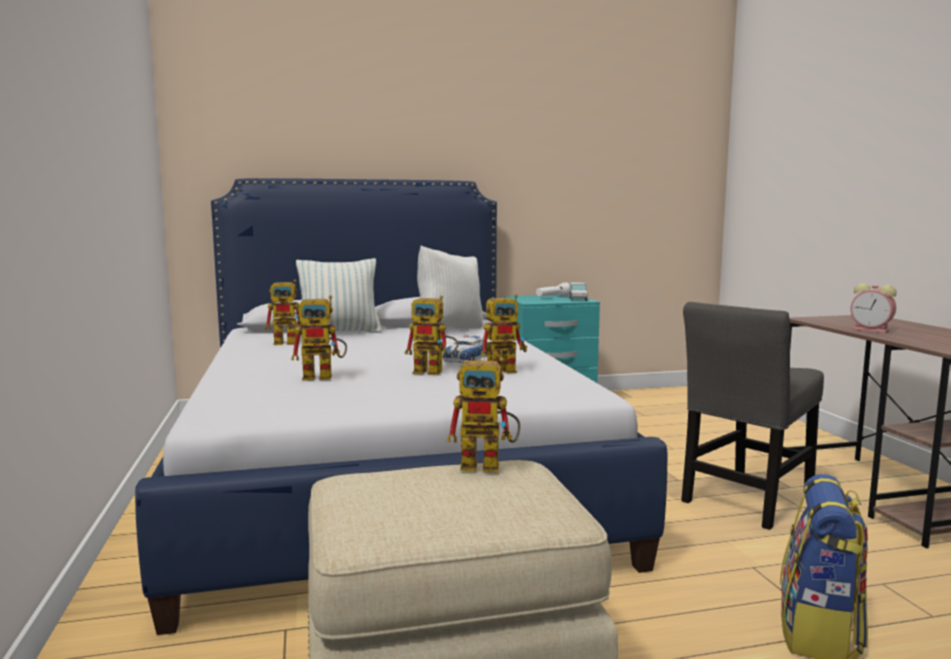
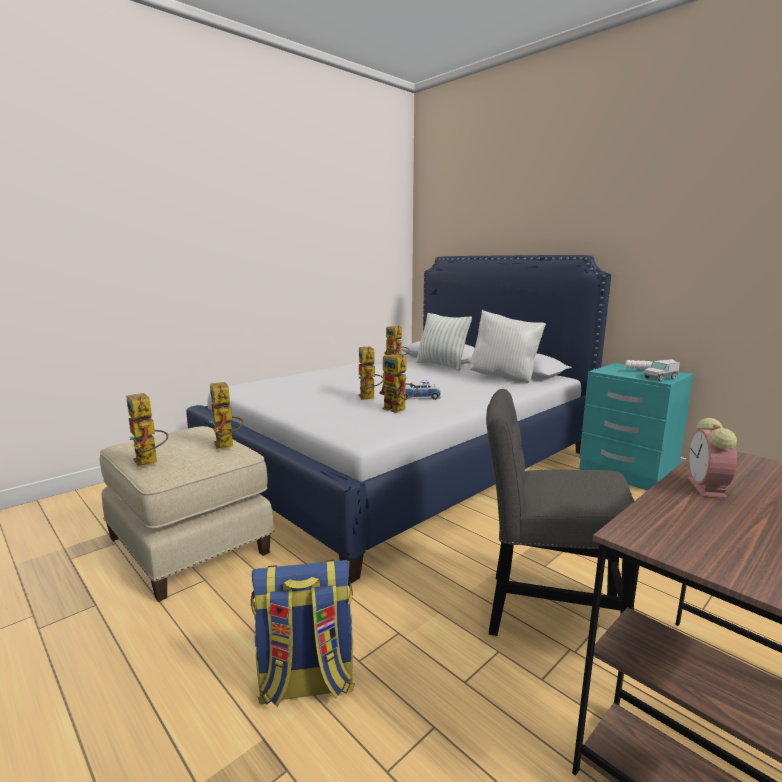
camera: 60 degrees right, 5 degrees up
(324, 376) = (318, 384): toy robot -> toy robot (150, 462)

